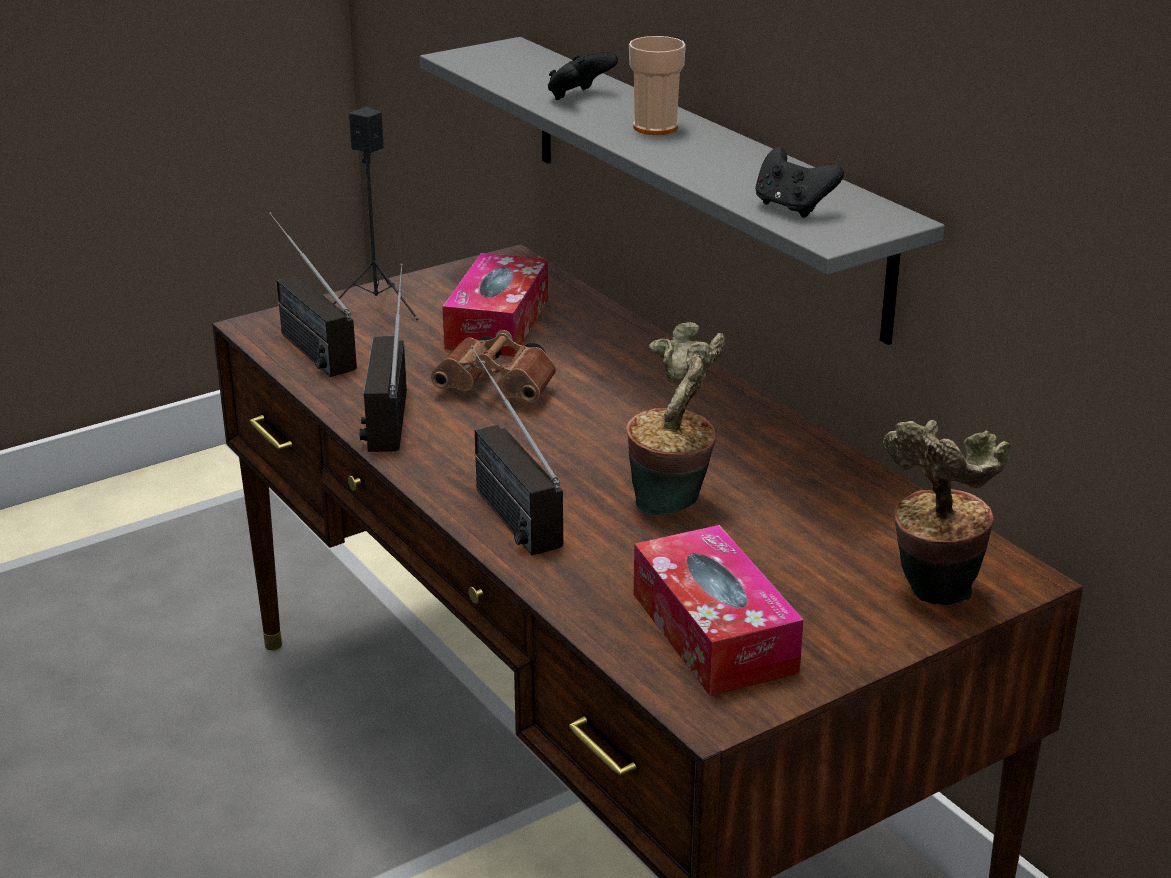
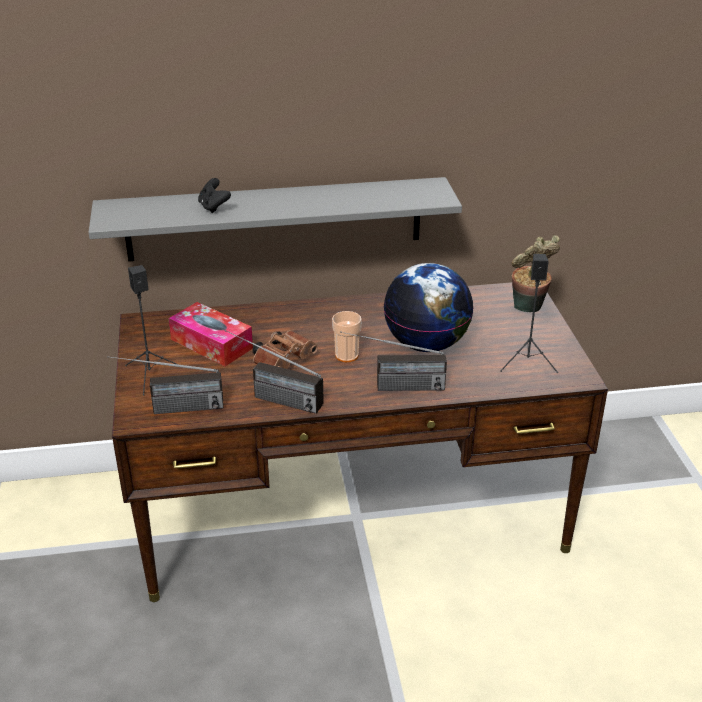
camera: 65 degrees left, 5 degrees up
(655, 127) = (278, 201): cup -> cup (346, 355)
(673, 504) = (426, 344): potted plant -> globe
(713, 632) = (528, 362): tissue box -> black speaker
(792, 207) = (405, 198): black game controller -> none

